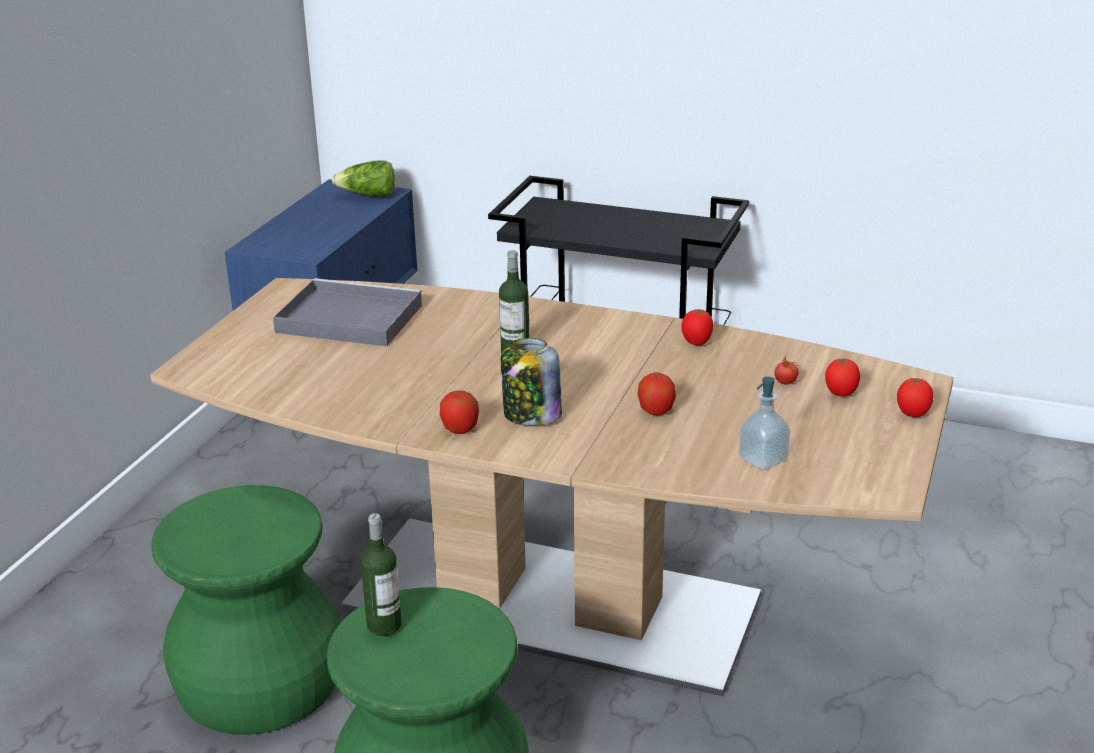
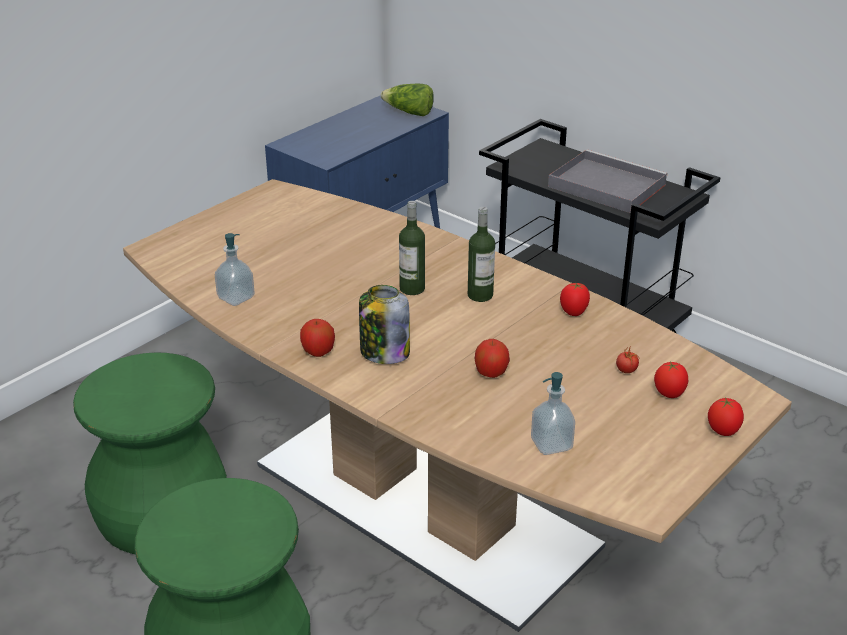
camera: 20 degrees right, 5 degrees up
(326, 397) = (236, 298): none -> soap dispenser
(346, 318) = (300, 228): grey tray -> grey tray (604, 185)
(384, 625) = (198, 506): bottle -> bottle (480, 295)

